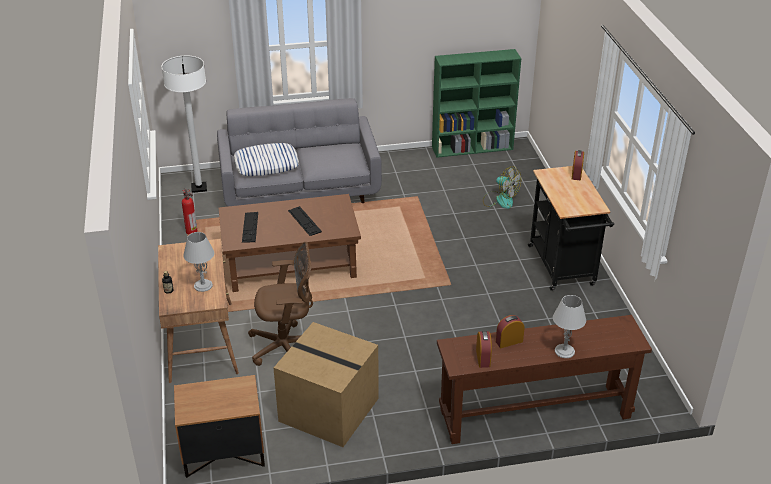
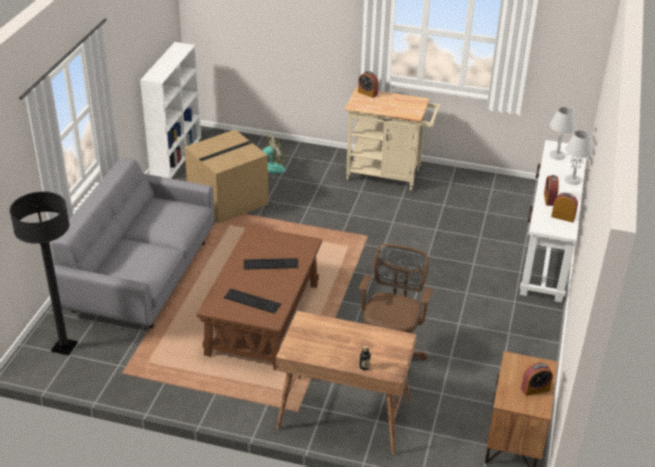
camera: 65 degrees left, 0 degrees up
(191, 231) = (145, 374): fire extinguisher -> none
(199, 188) = (64, 347): white floor lamp -> black floor lamp
(203, 285) = (371, 341): grey table lamp -> grey table lamp (557, 155)
(211, 406) = (535, 389): none -> alarm clock
(266, 164) = (138, 262): pillow -> none
(327, 410) = (488, 357): cardboard box -> cardboard box (227, 201)
(473, 148) = (176, 155): green bookcase -> white bookcase
(535, 413) = (547, 250): brown console table -> white console table
(563, 269) = (388, 175): black cart -> beige cart

